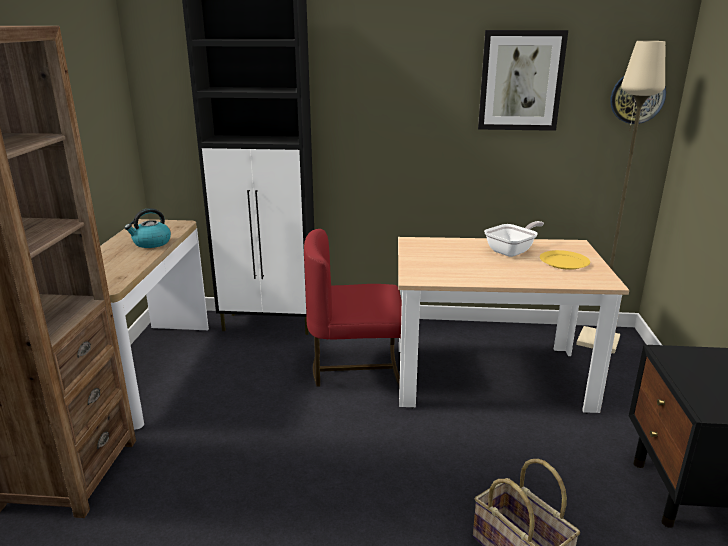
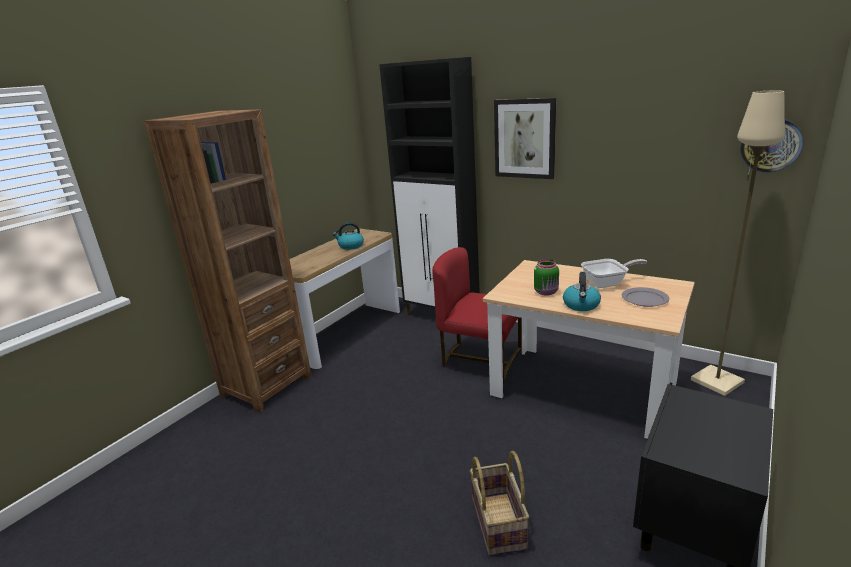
camera: 30 degrees right, 0 degrees up
(463, 268) = (546, 292): none -> green jar
(513, 277) = (581, 305): none -> kettle
(520, 81) = (648, 130): picture -> picture (525, 138)
(564, 262) = (645, 299): yellow plate -> grey plate

